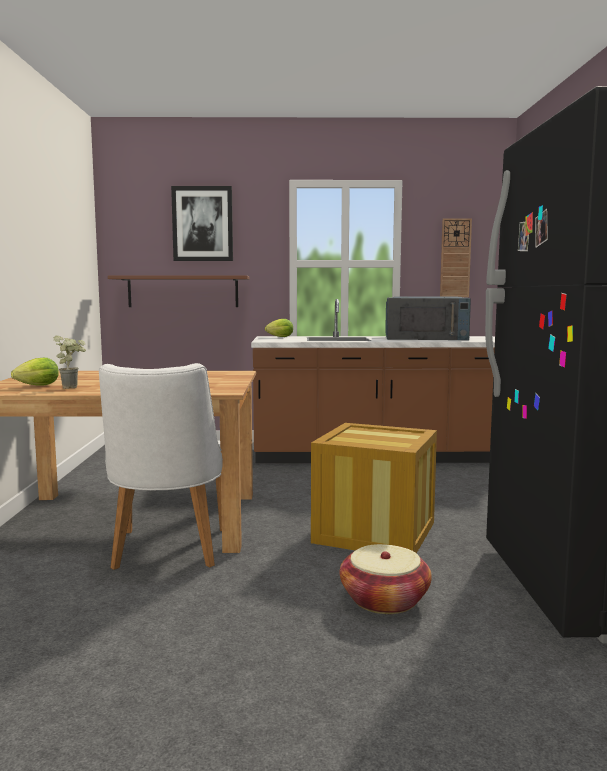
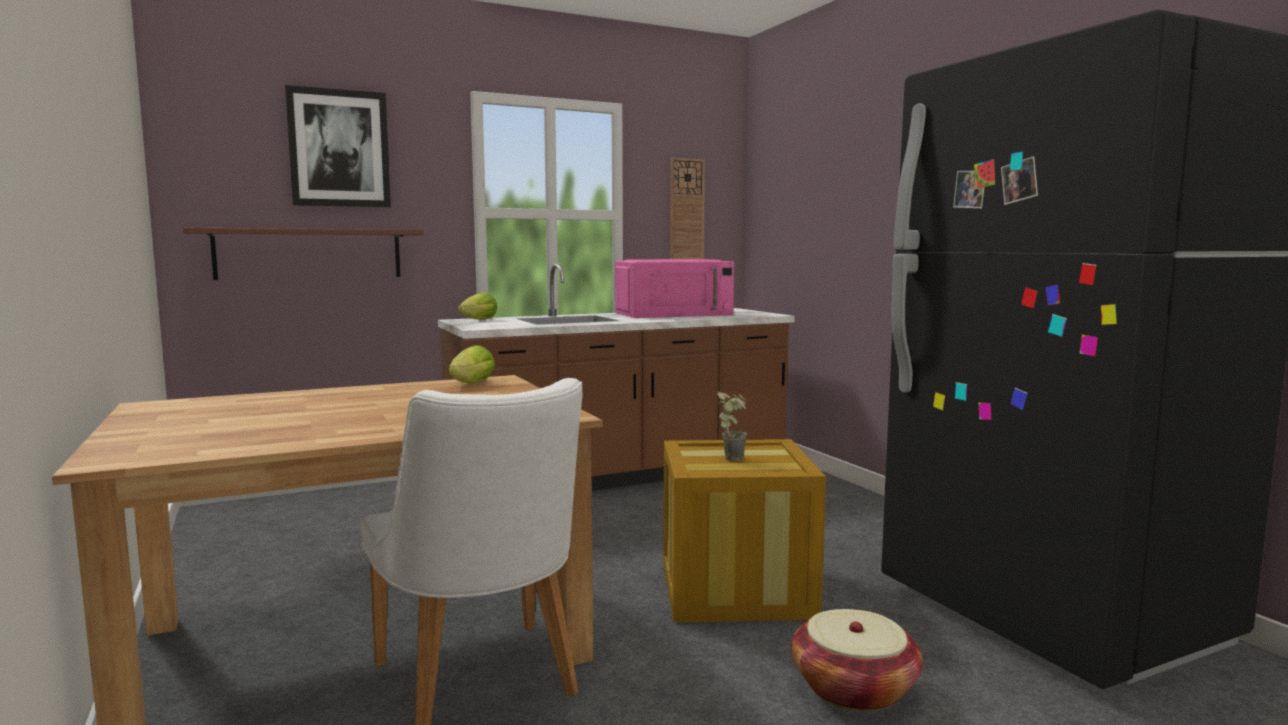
camera: 25 degrees left, 0 degrees up
(35, 386) = (201, 436): lettuce -> lettuce (470, 384)
(73, 387) = (283, 432): potted plant -> potted plant (733, 457)
(426, 338) = (674, 313): blue microwave -> pink microwave

